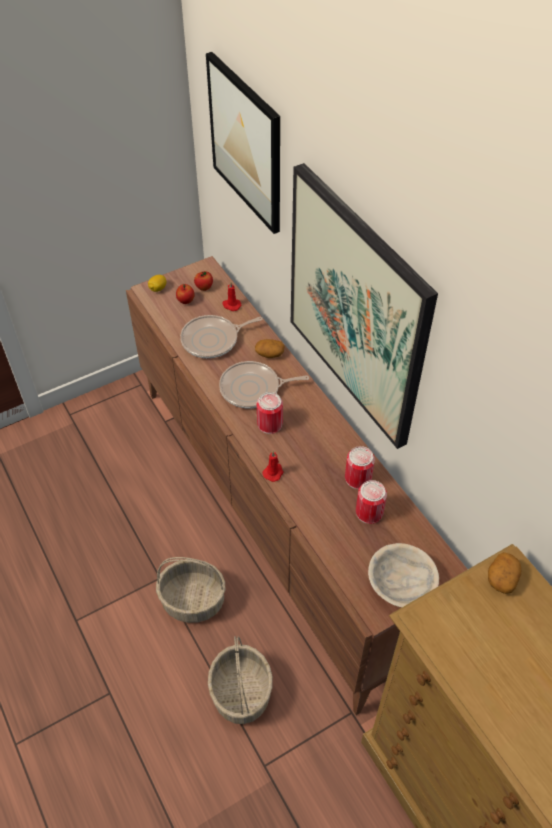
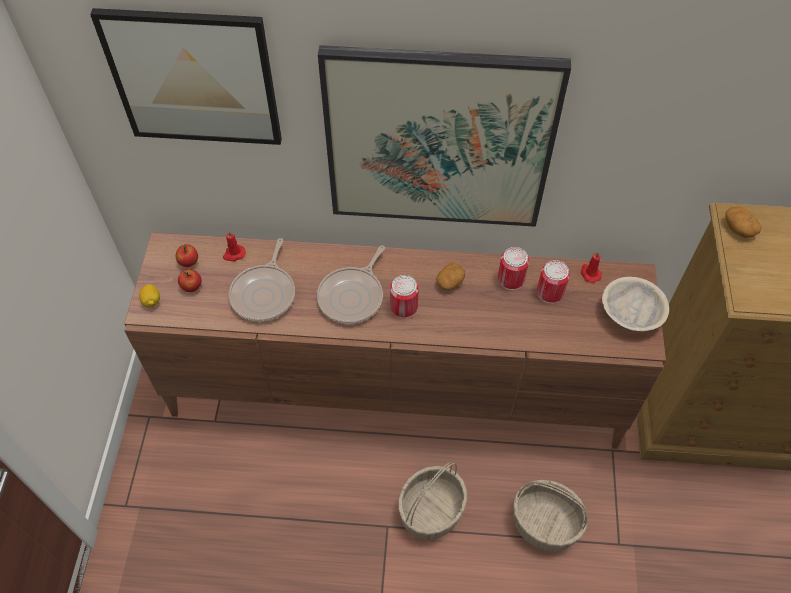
camera: 55 degrees left, 5 degrees up
(269, 354) = (322, 260): potato -> potato (450, 282)
(273, 472) = (459, 335): red candle -> red candle (589, 273)

